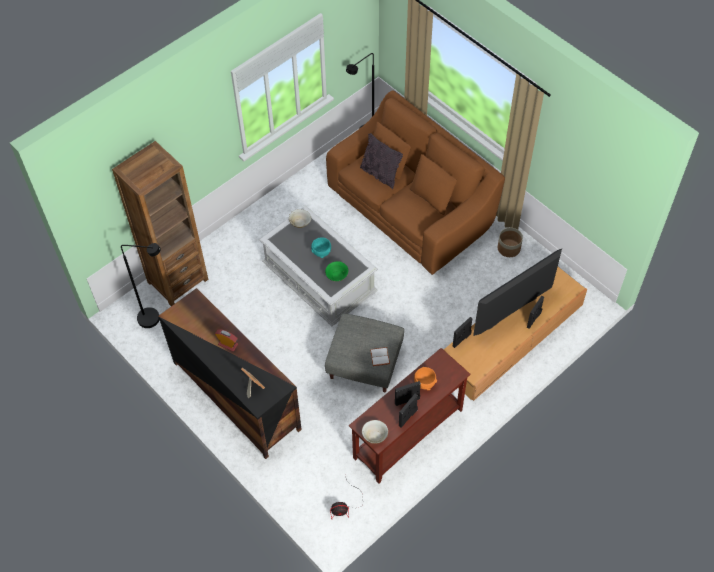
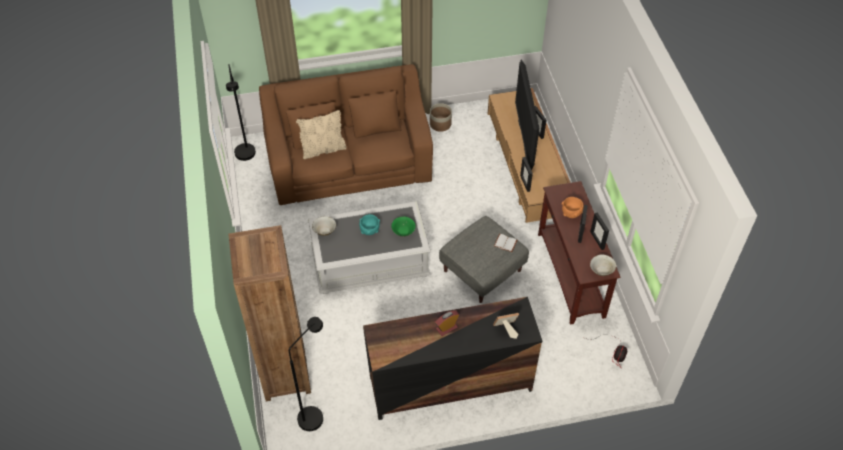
camera: 60 degrees left, 5 degrees down
(380, 174) = (323, 150): black pillow -> beige pillow

